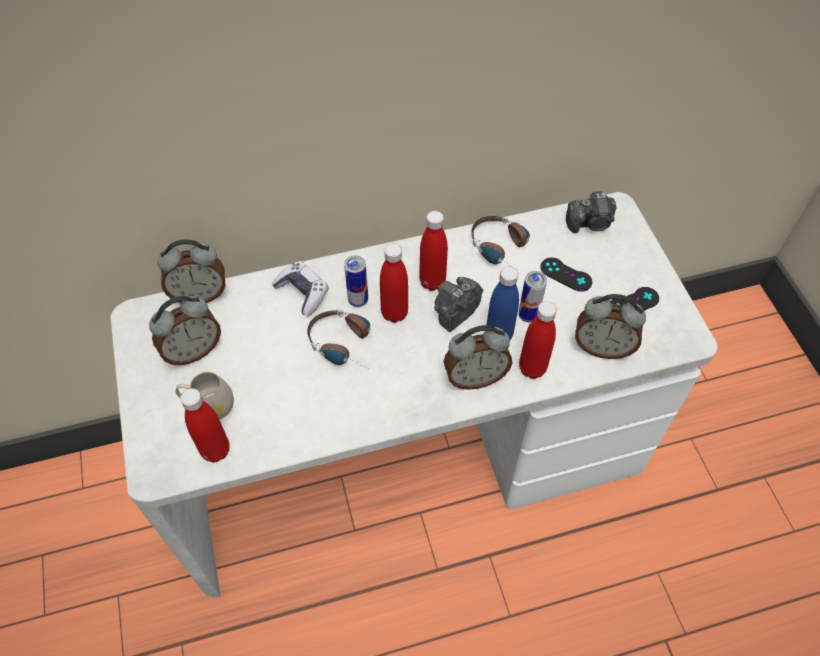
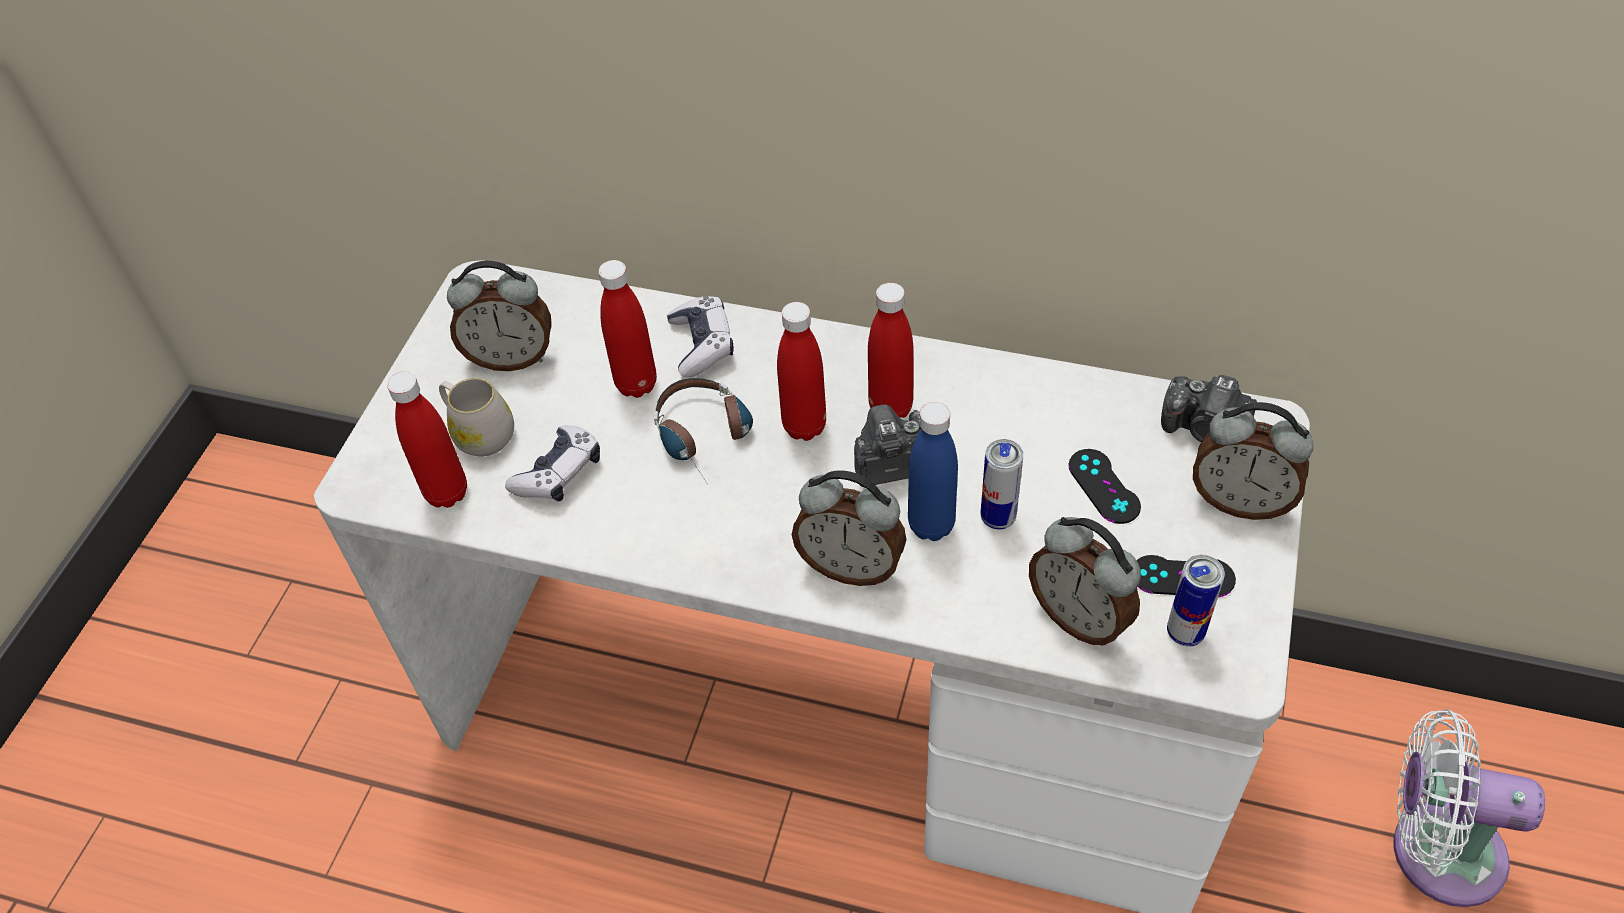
camera: 35 degrees right, 5 degrees down
(200, 294) = (572, 290): alarm clock -> alarm clock (1240, 501)
(275, 405) = (558, 473): none -> game controller
(358, 300) = (768, 387): can -> can (1185, 633)
(504, 250) = (1033, 409): headphones -> none
(532, 368) = (945, 595): red bottle -> red bottle (636, 384)
(719, 379) = (1435, 850): none -> white fan

